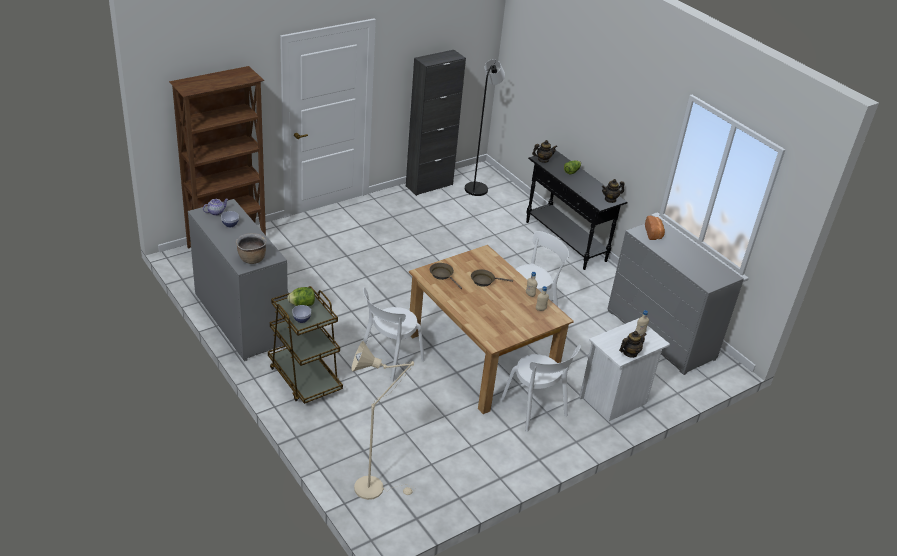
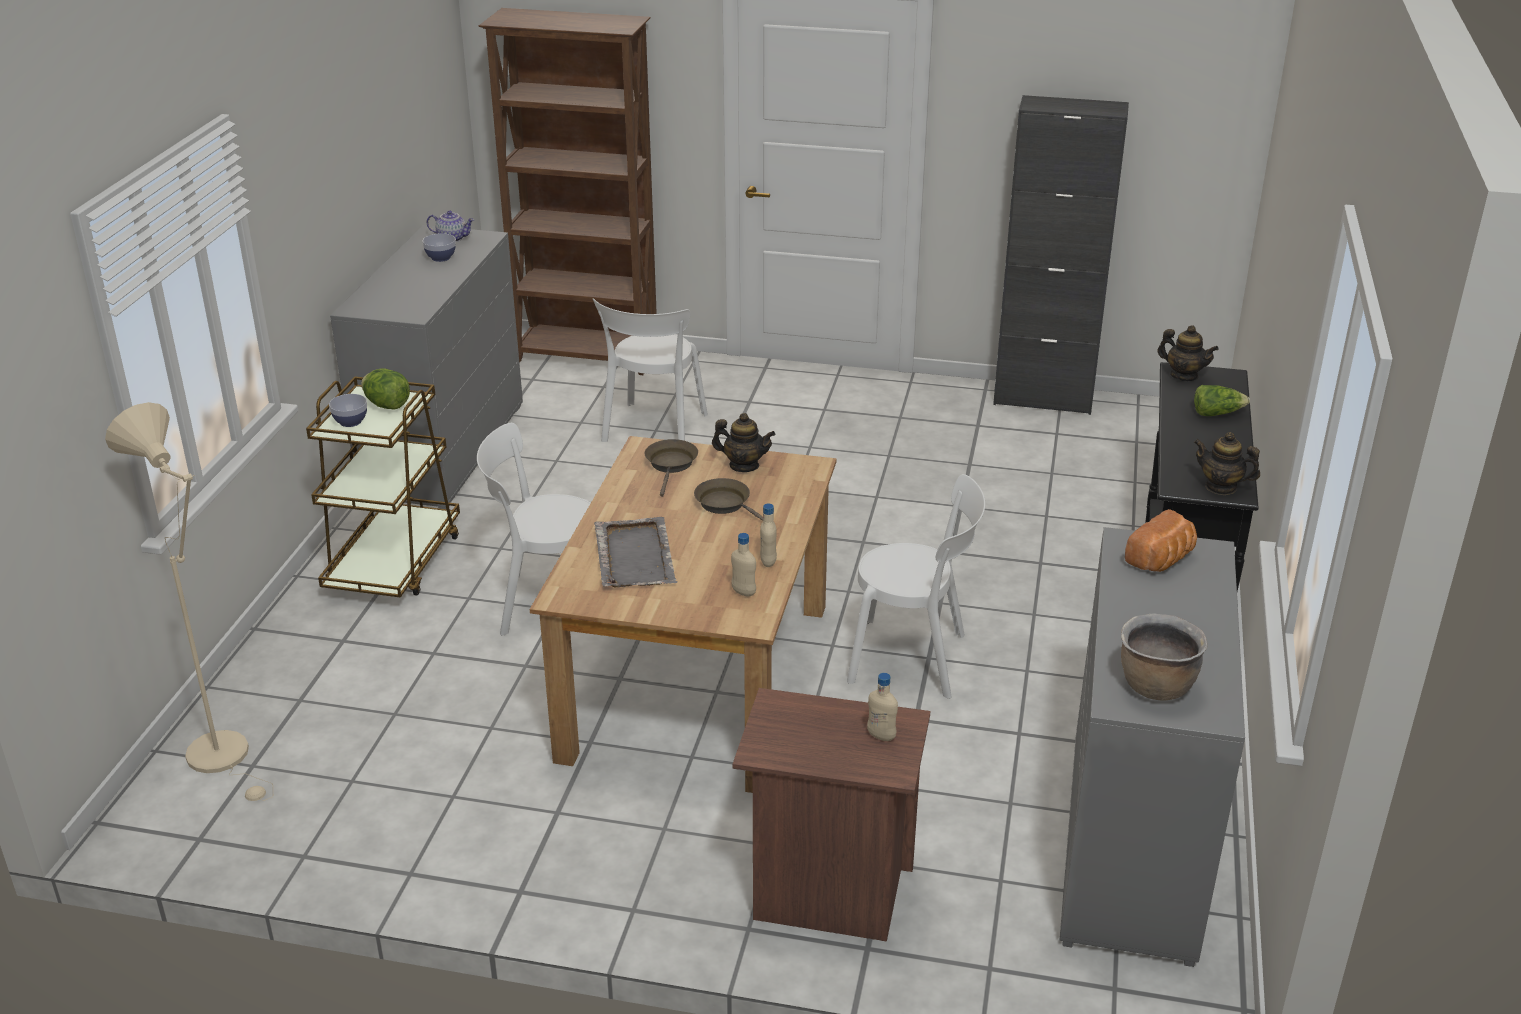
camera: 50 degrees right, 5 degrees down
(251, 259) = (382, 305): brown cooking pot -> brown cooking pot (1155, 686)
(478, 187) = (1136, 435): black floor lamp -> none
(489, 315) = (634, 555): none -> grey tray
(535, 410) = (649, 813): white chair -> white chair (653, 430)
(614, 400) = (826, 893): white nightstand -> brown nightstand
(630, 353) = (794, 755): teapot -> teapot (744, 465)

